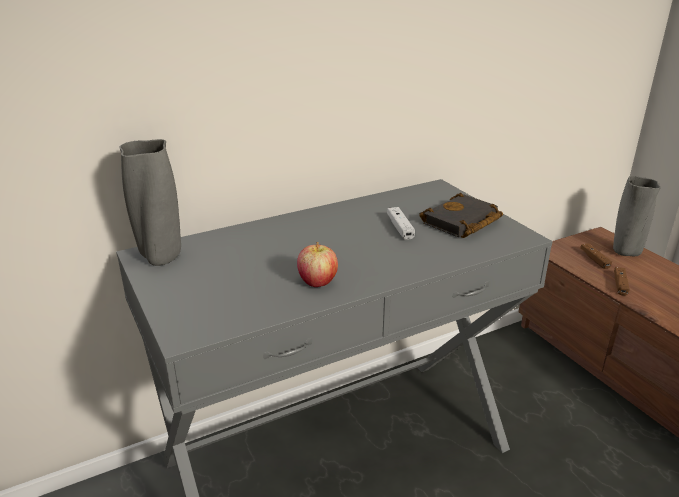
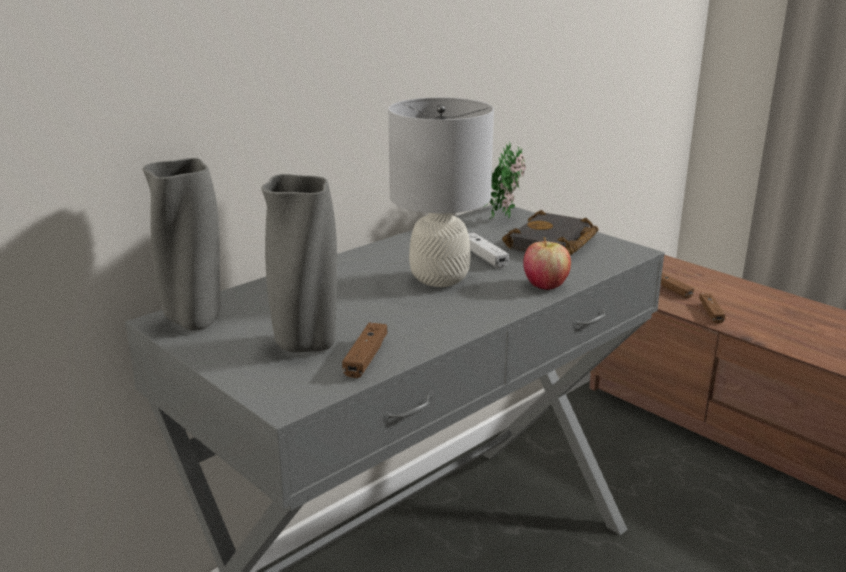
camera: 15 degrees left, 5 degrees down
(260, 307) = (366, 358): none -> brown game controller
(317, 282) = (420, 323): apple -> apple (545, 285)
(351, 245) = (437, 281): none -> grey table lamp
(438, 192) = (505, 215): none -> potted plant
(625, 252) = (701, 278): grey vase -> grey vase (305, 345)

